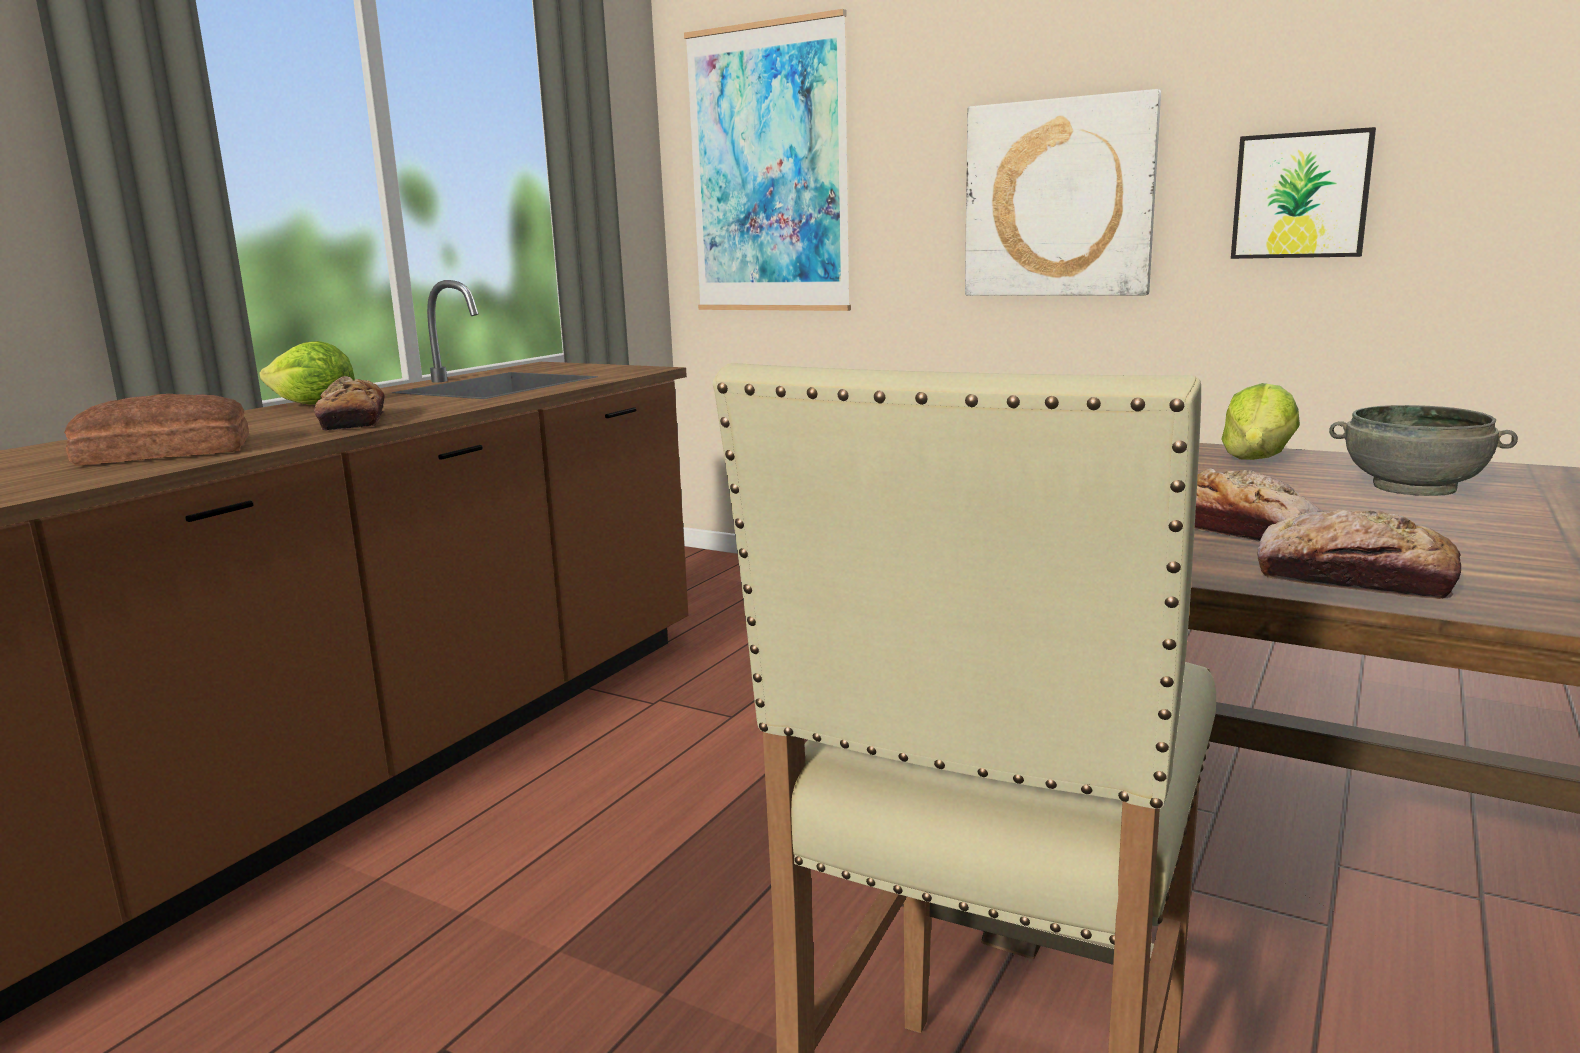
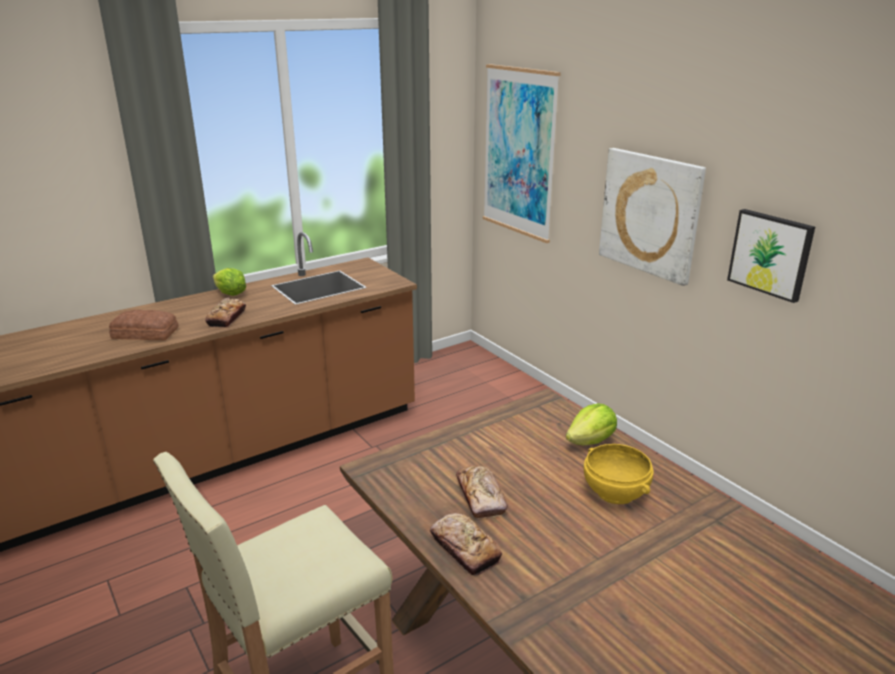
camera: 25 degrees right, 10 degrees up
(1413, 487) = (616, 492): grey bowl -> yellow bowl

